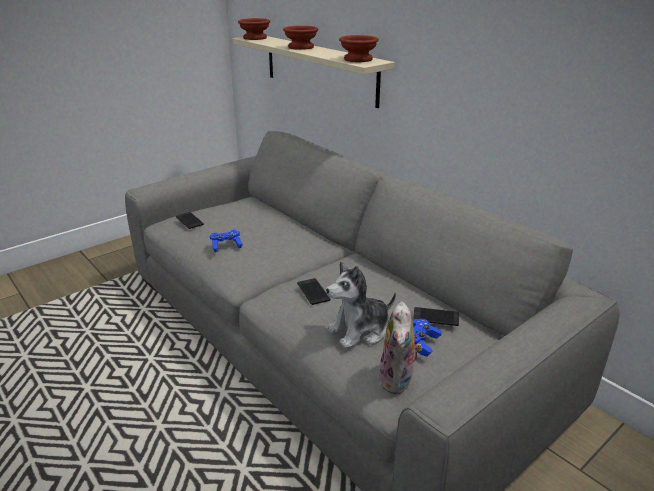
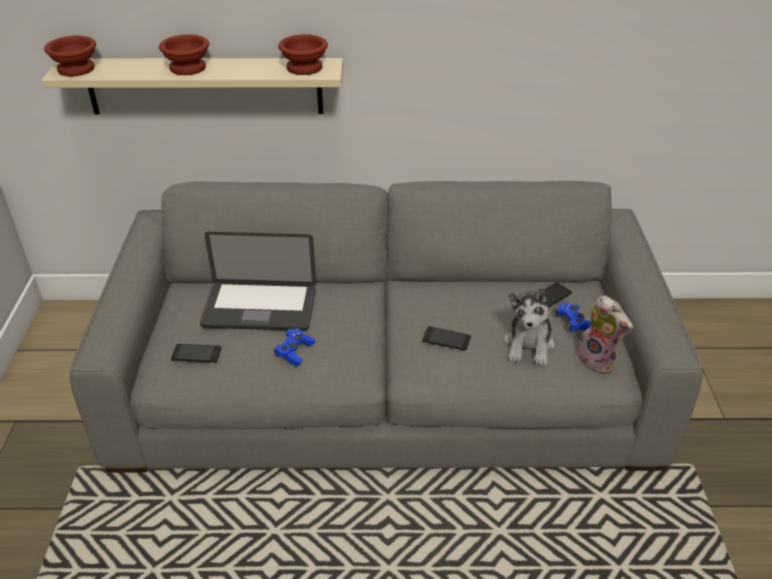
camera: 50 degrees left, 10 degrees up
(251, 219) = (260, 308): none -> laptop

